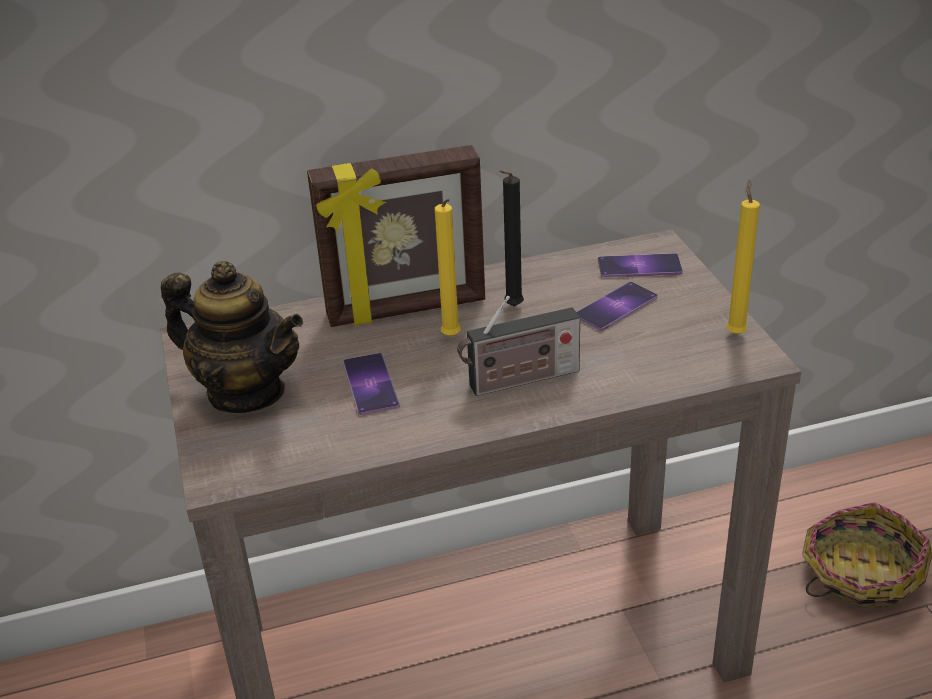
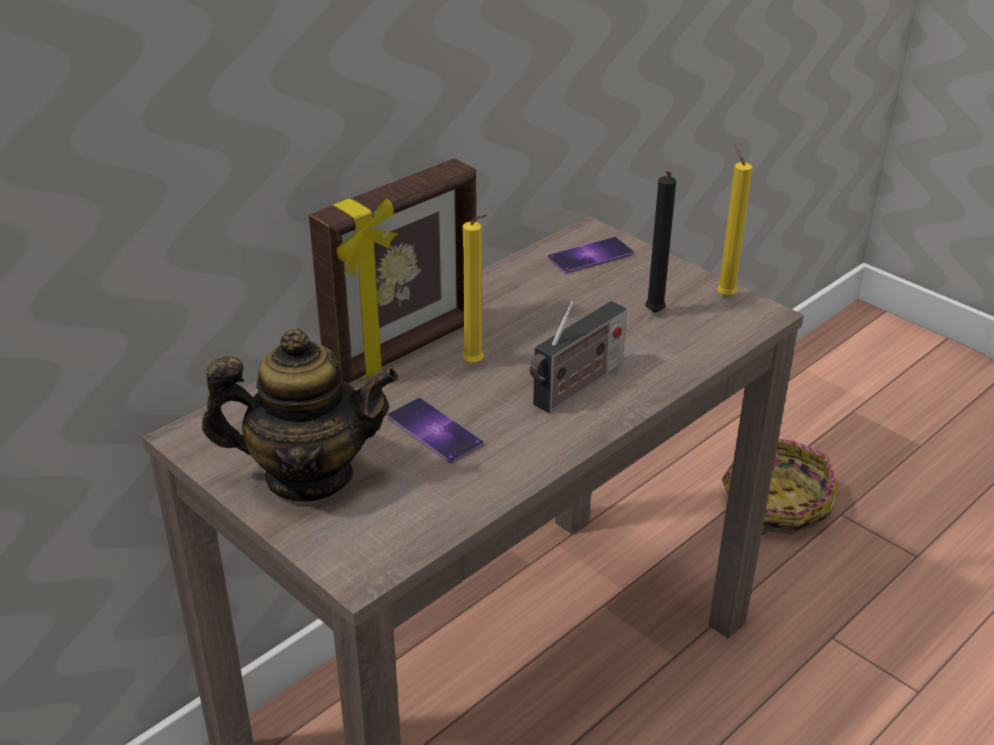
camera: 30 degrees left, 0 degrees up
(511, 307) = (507, 321): black candle -> black candle (654, 314)
(616, 306) = (602, 297): phone -> none

